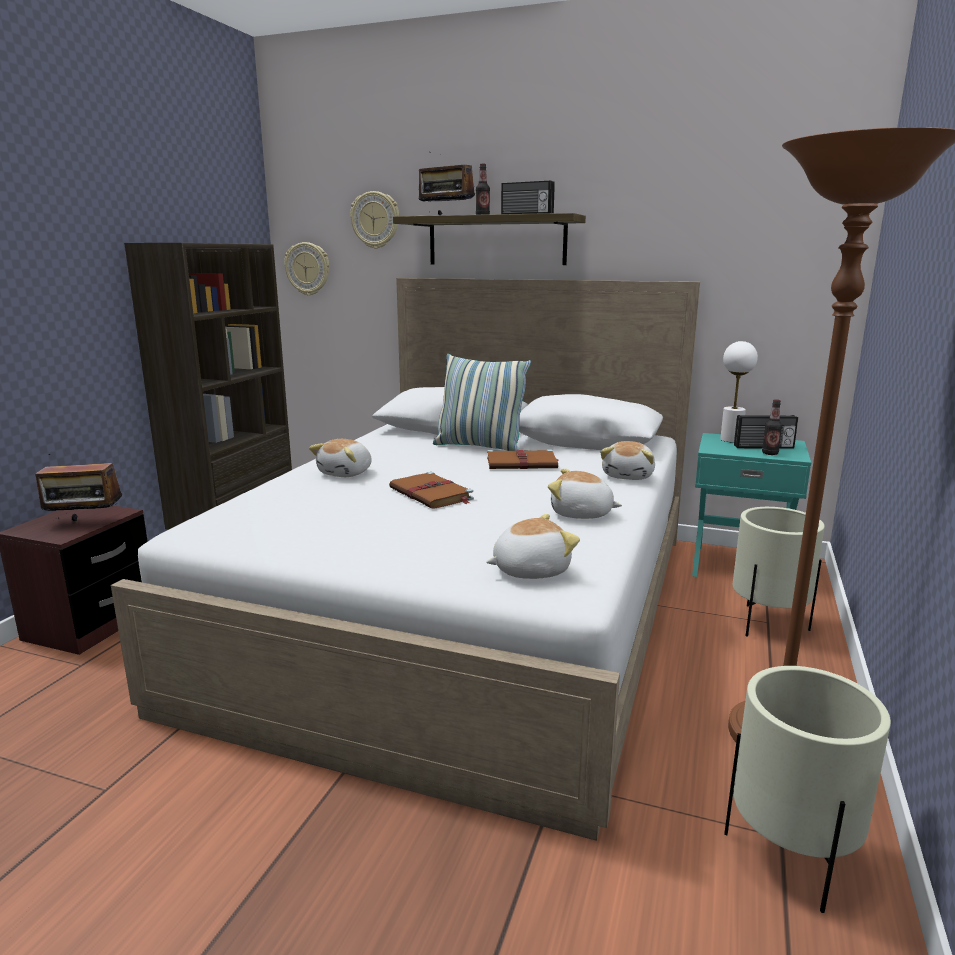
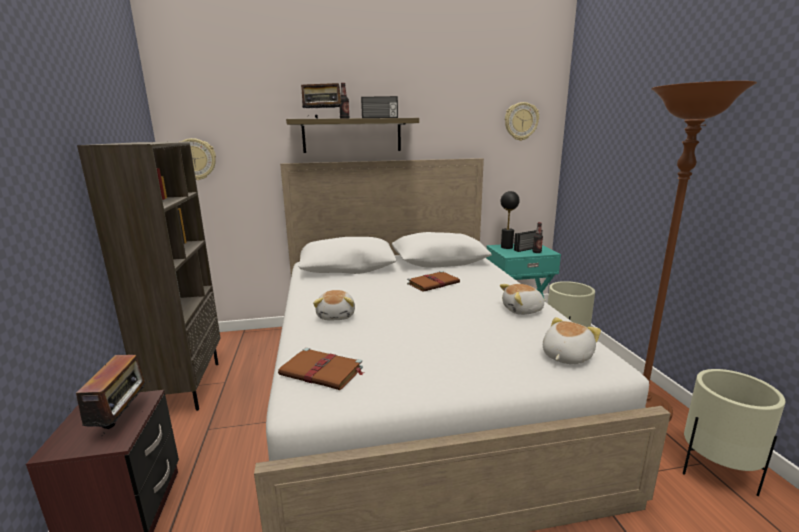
camera: 30 degrees left, 0 degrees up
(85, 523) = (122, 420): radio -> radio turned 60 degrees counterclockwise
(375, 220) = (255, 121): wall clock -> wall clock (521, 121)
(432, 494) = (421, 318): brown book -> brown book (323, 372)
(479, 446) = (388, 276): pillow -> none
(629, 476) = (501, 279): plush toy -> none
(731, 439) = (506, 247): white table lamp -> black table lamp

